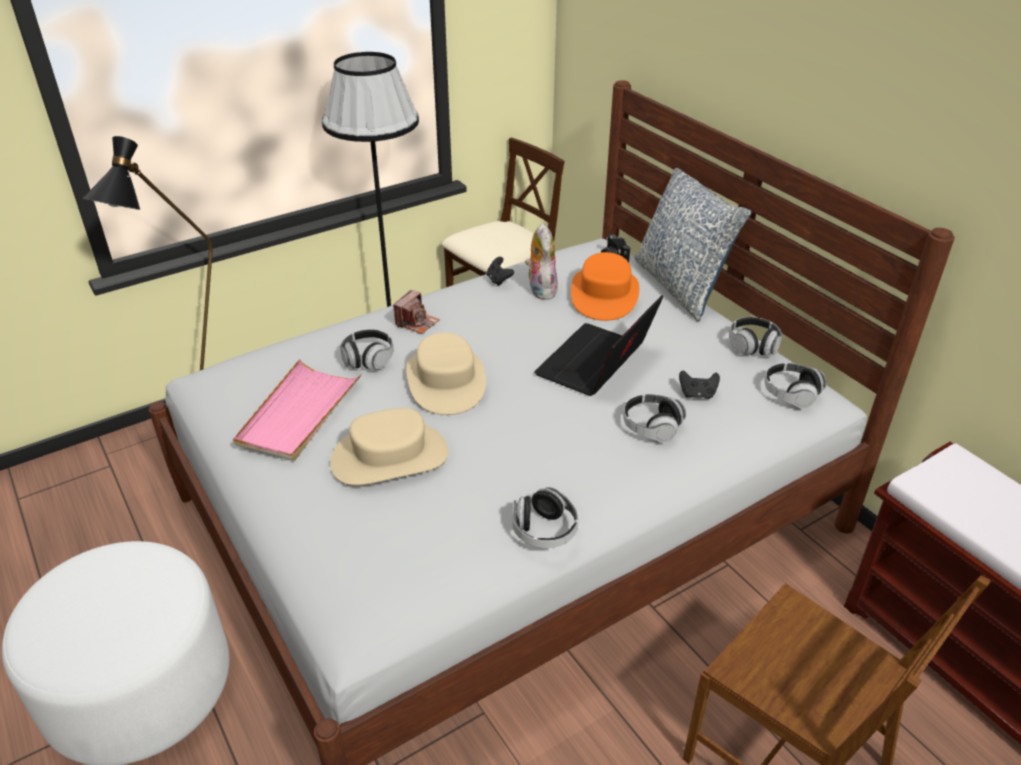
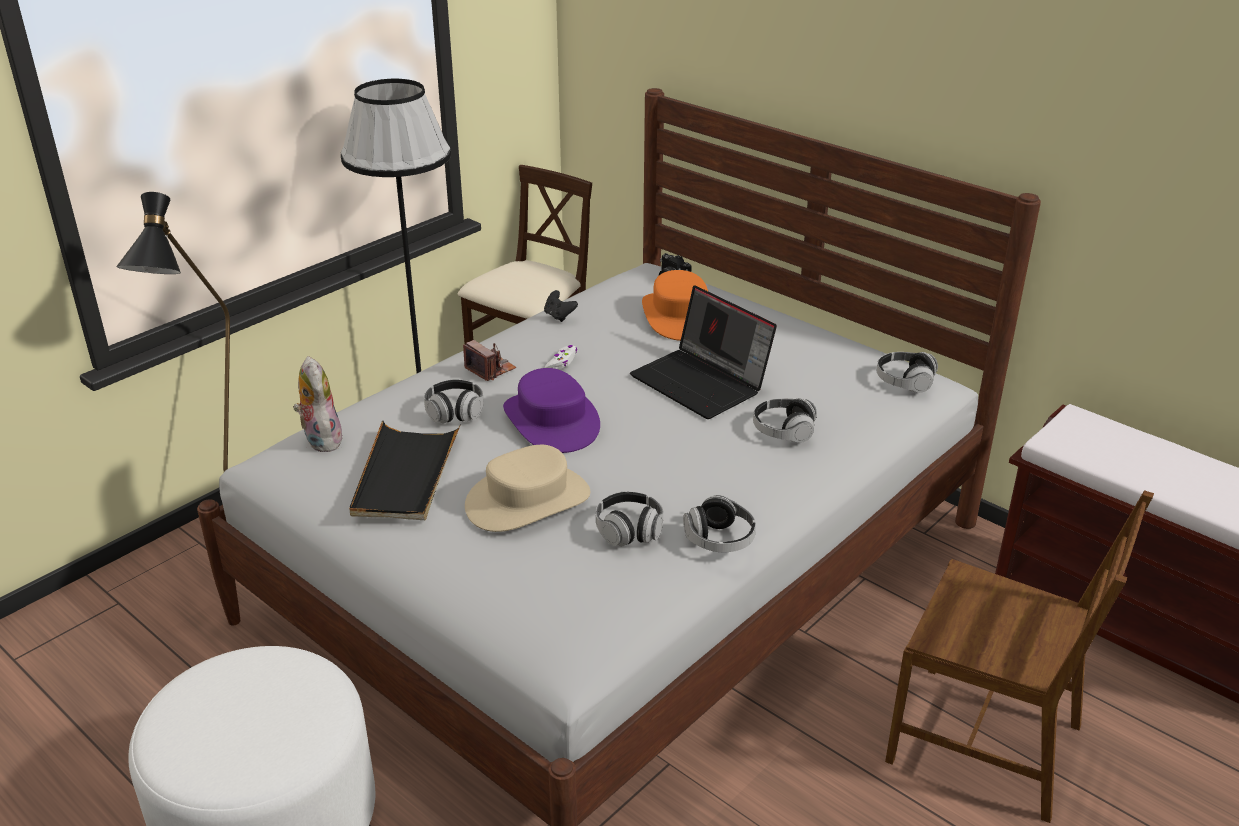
camera: 15 degrees left, 5 degrees down
(299, 413) = (405, 475): pink tray -> black tray
(417, 322) = (490, 369): camera -> camera turned 60 degrees counterclockwise
(446, 381) = (552, 421): beige hat -> purple hat
(481, 325) = (562, 362): none -> white game controller
(540, 289) = (609, 320): plush toy -> plush toy (320, 439)
(596, 364) = (702, 383): laptop -> laptop turned 60 degrees counterclockwise
(680, 286) = (753, 298): pillow -> none
(697, 394) = (815, 395): black game controller -> none
(753, 346) = (850, 344): headphones -> headphones (629, 530)

